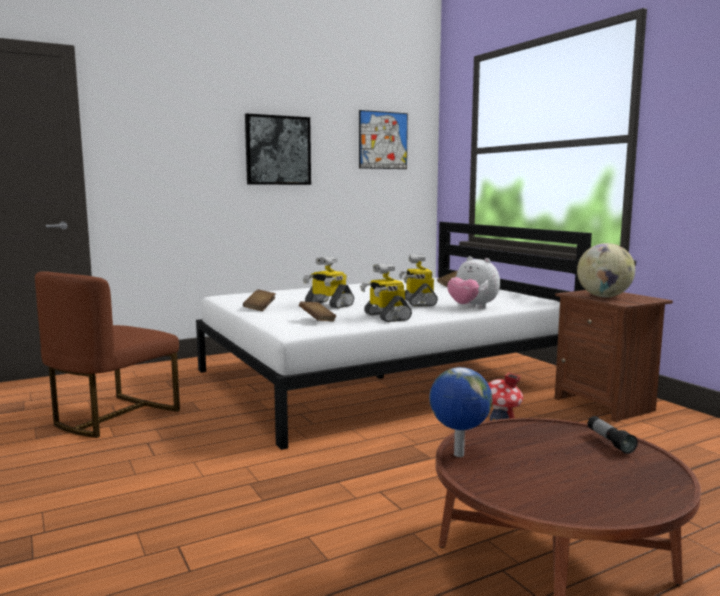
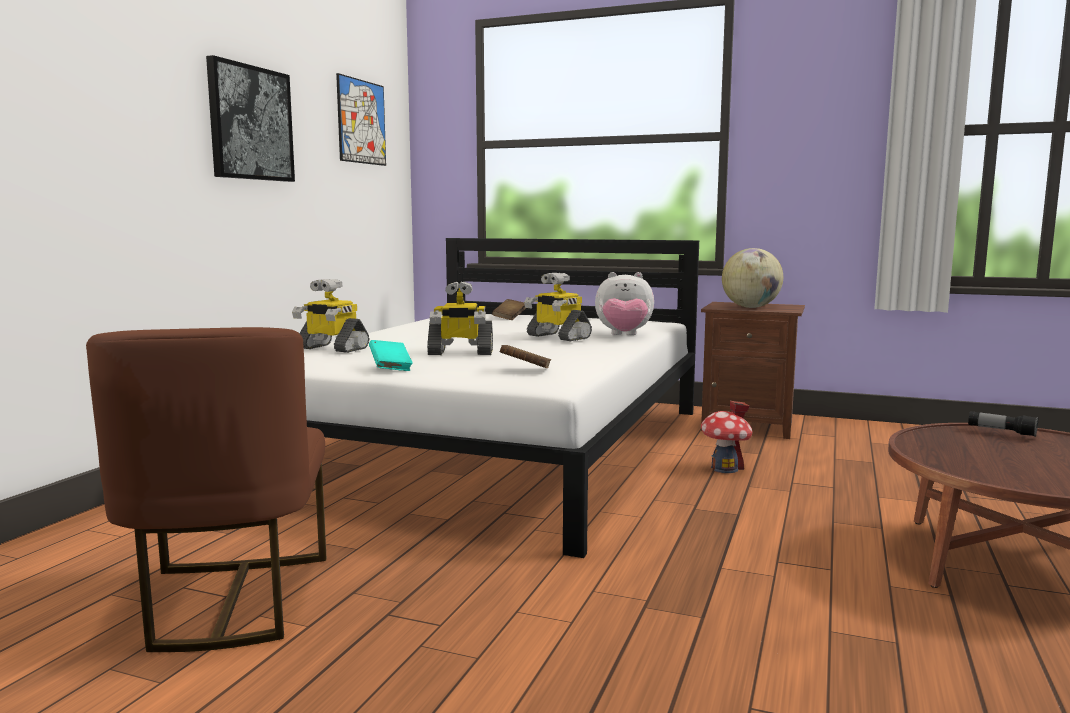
camera: 40 degrees left, 0 degrees up
(260, 308) = (390, 368): brown book -> turquoise book
(386, 317) = (582, 355): toy robot -> toy robot (331, 348)
(458, 455) = (963, 473): globe -> none

